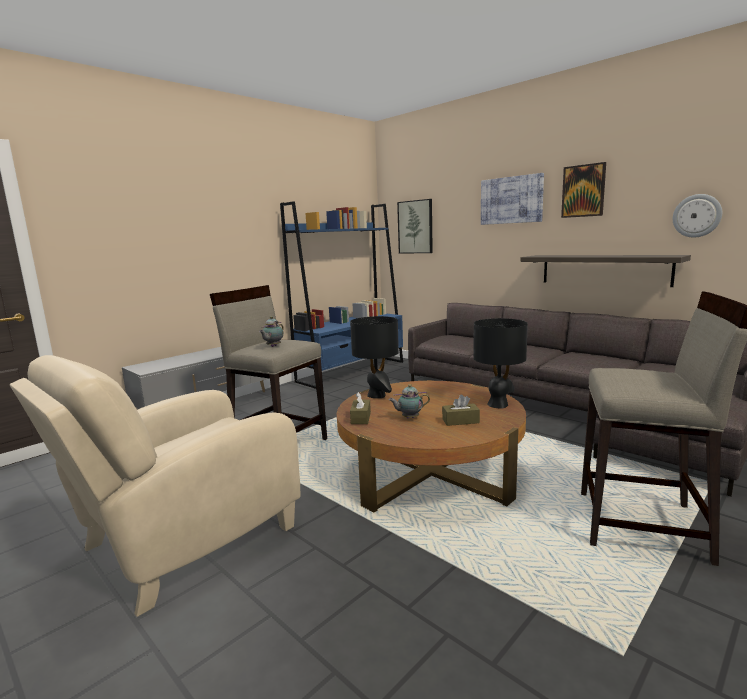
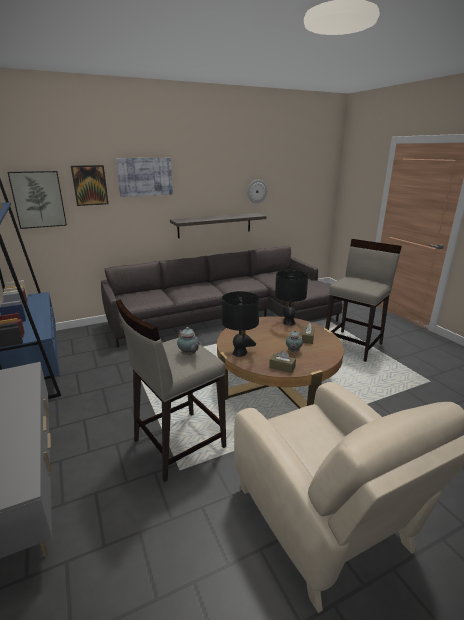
camera: 70 degrees left, 10 degrees up
(583, 191) = (198, 173): picture -> picture (90, 185)

